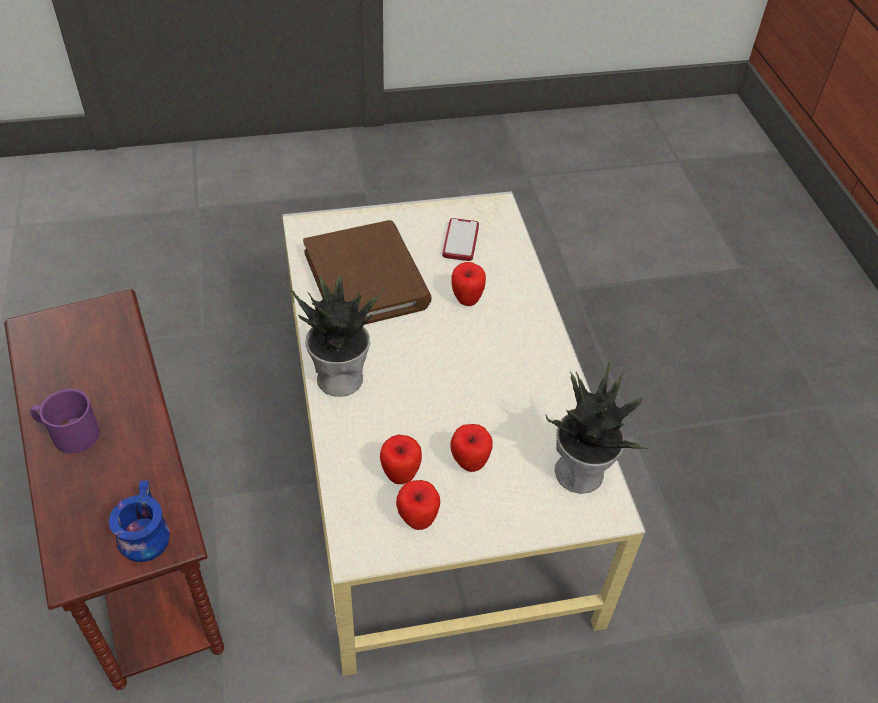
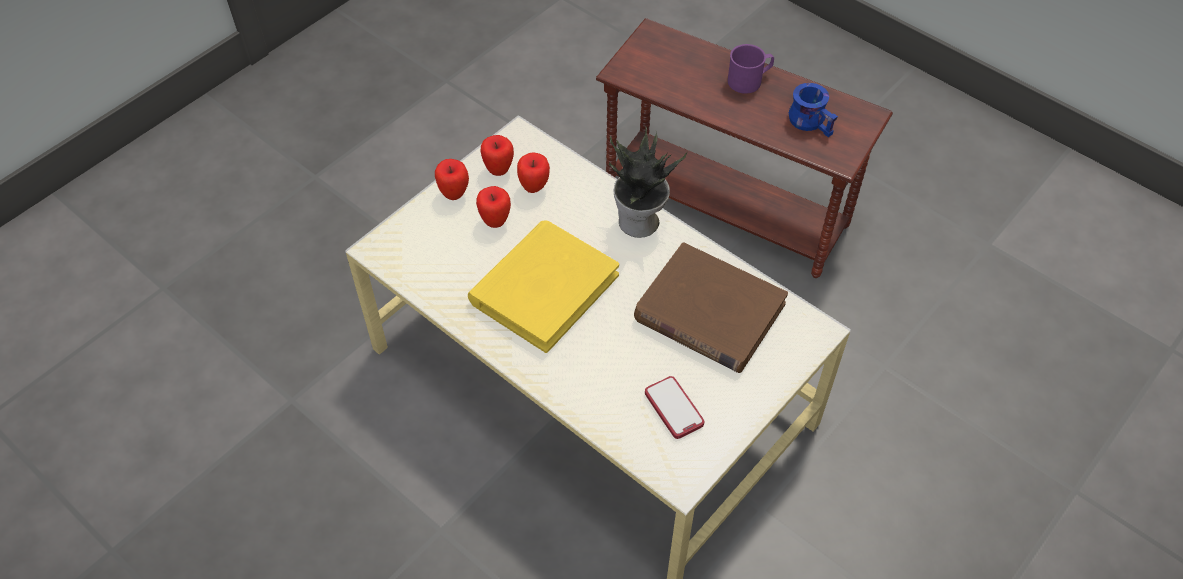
camera: 145 degrees right, 5 degrees up
(142, 533) = (641, 65): blue mug -> blue mug (812, 120)
(466, 300) = (611, 347): apple -> apple (454, 193)
(479, 374) = (544, 288): none -> yellow book
(581, 472) = (413, 261): potted plant -> none

